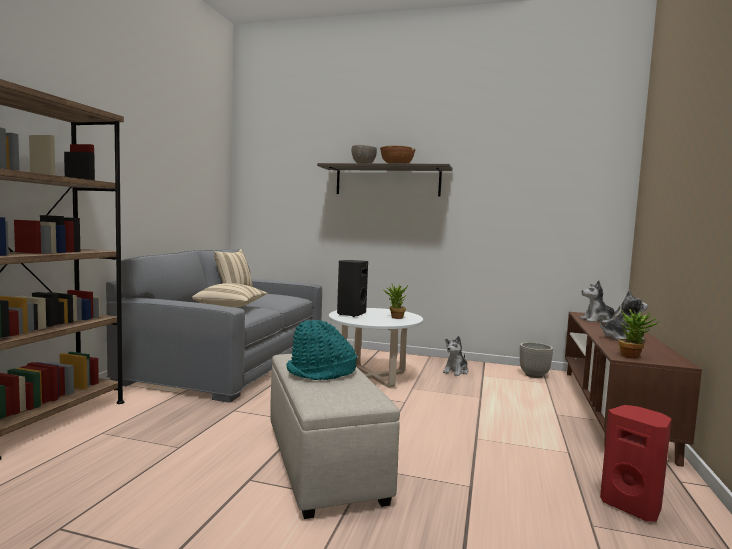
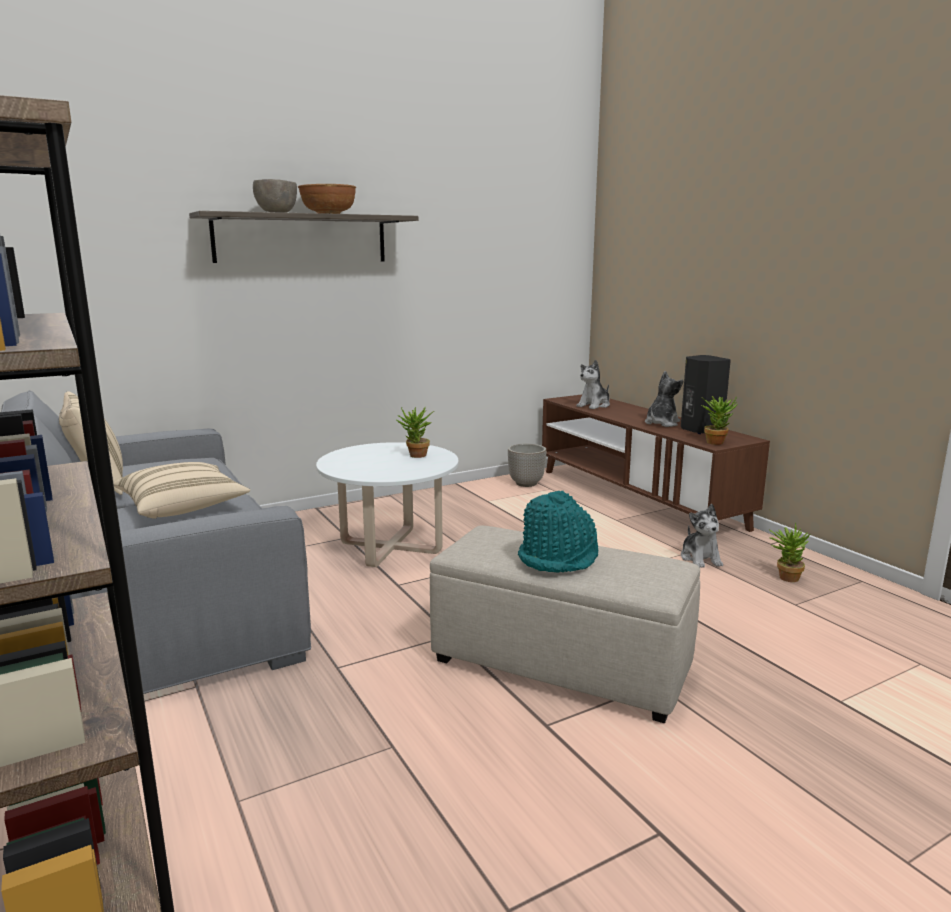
camera: 45 degrees left, 10 degrees up
(350, 314) = (355, 466): black speaker -> black speaker (700, 430)
(456, 371) = (456, 506): plush toy -> plush toy (700, 559)
(632, 505) = (785, 577): red speaker -> potted plant

